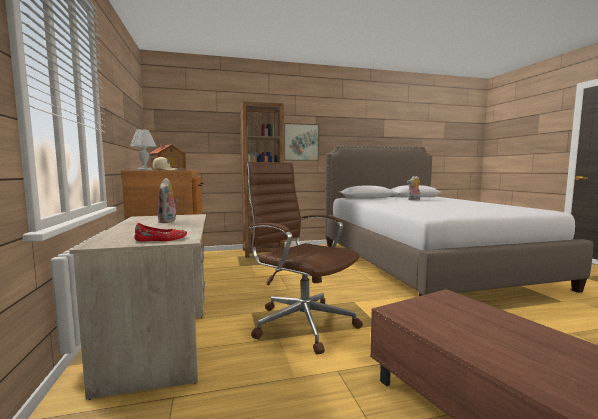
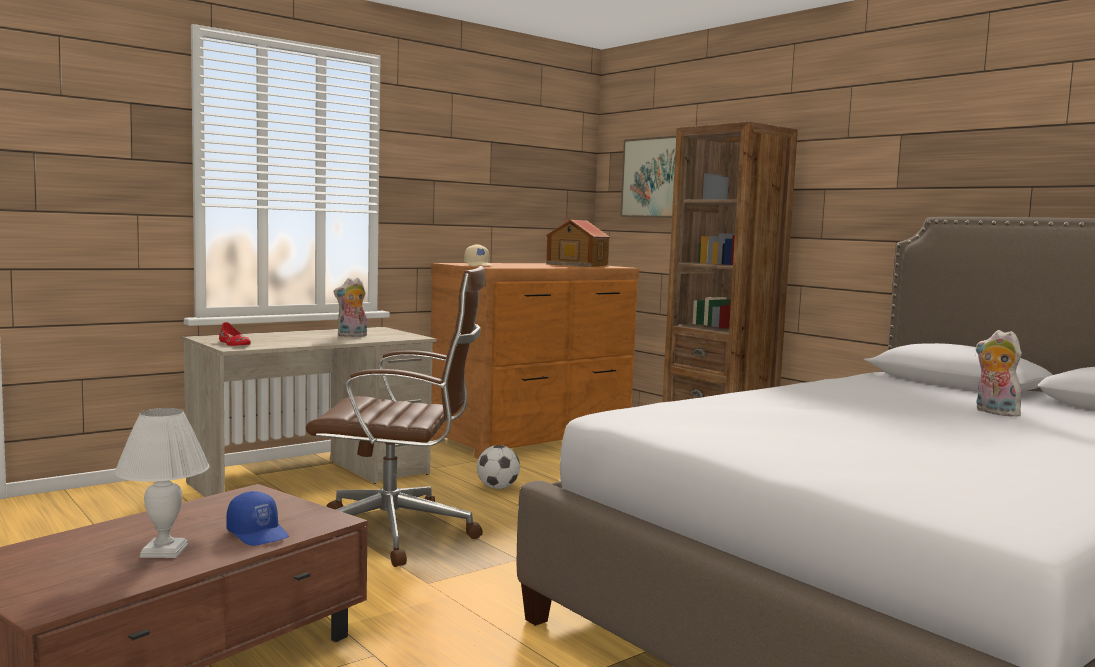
camera: 65 degrees right, 0 degrees up
(145, 170) = (505, 263): white table lamp -> white table lamp (165, 551)
(248, 289) = (497, 487): none -> football
(300, 142) = (852, 209): picture -> picture (653, 178)
(301, 323) = (396, 534): brown office chair -> brown office chair turned 75 degrees clockwise
(480, 313) = (259, 534): none -> blue cap

